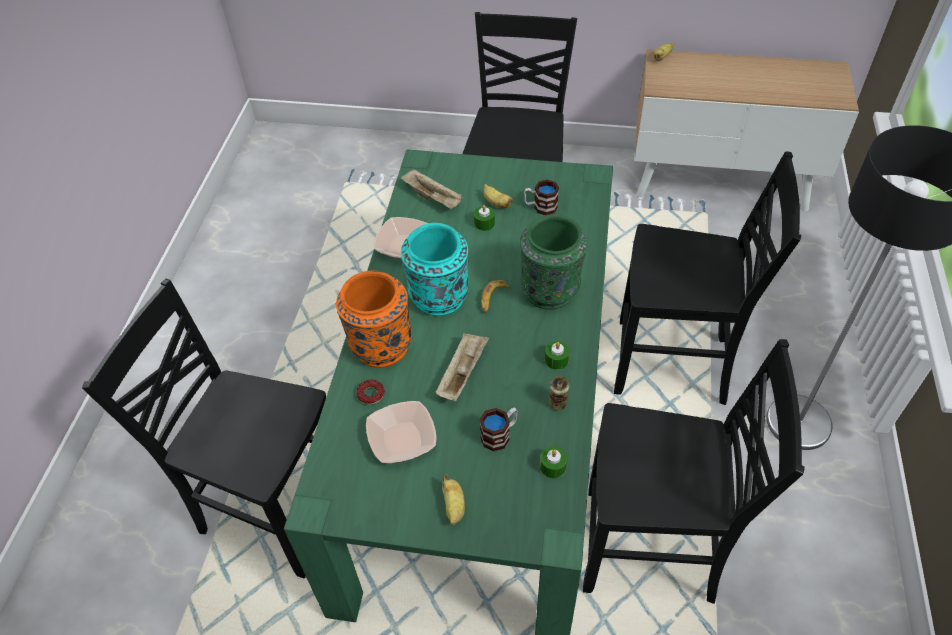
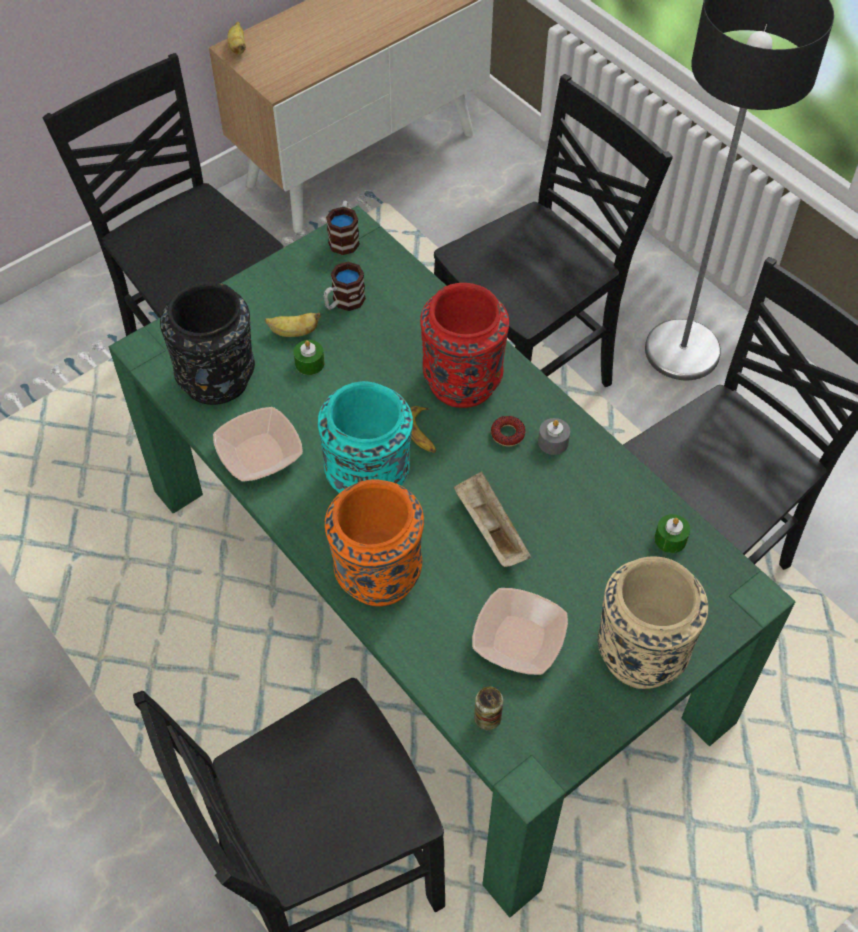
camera: 50 degrees left, 5 degrees up
(371, 394) = (433, 627): donut -> donut (507, 434)
(433, 198) = (218, 378): beige tray -> black vase
(454, 507) = (640, 652): banana -> beige vase
(500, 434) = (594, 553): mug -> mug (344, 238)
(550, 289) = (462, 380): green vase -> red vase
(556, 359) = (553, 442): green candle -> grey candle
(557, 403) = (604, 481): can -> can (487, 718)

